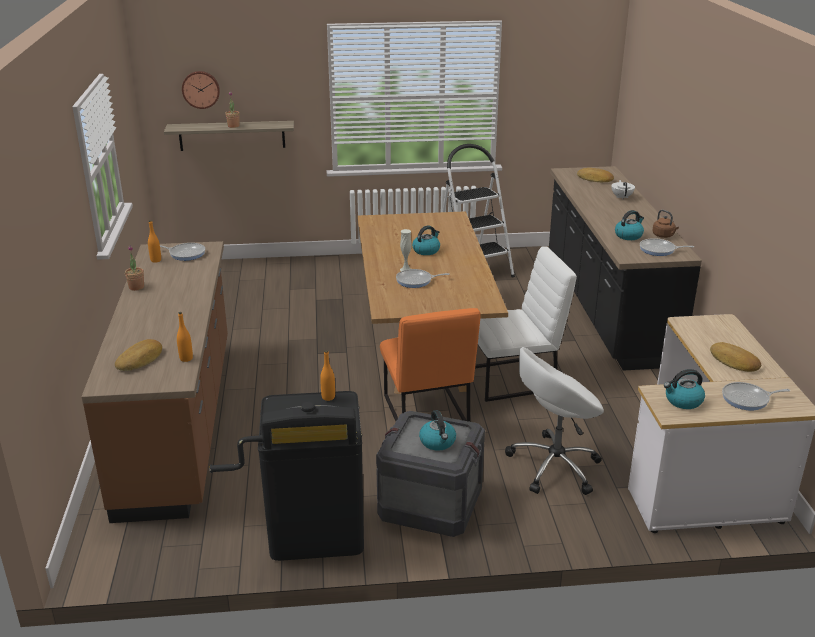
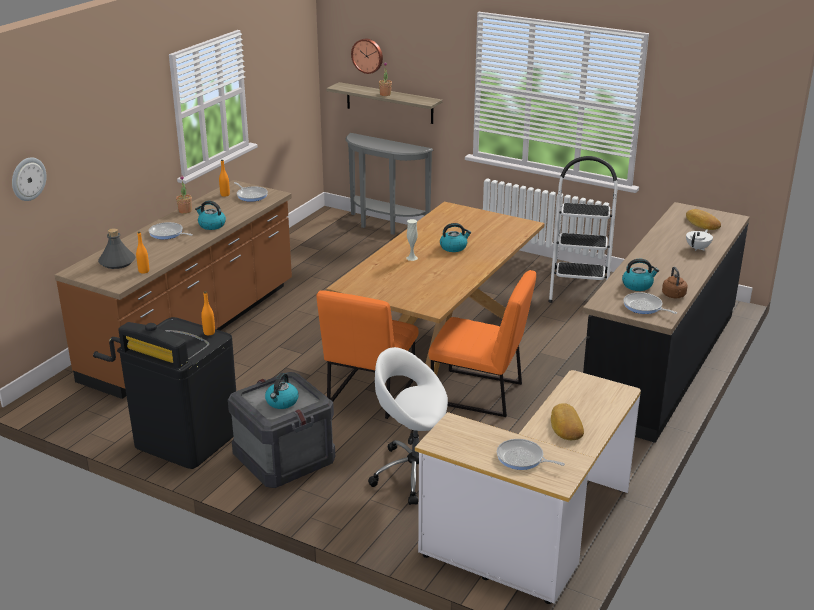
camera: 35 degrees right, 0 degrees up
(24, 283) = (28, 179): none -> wall clock
(140, 359) = (117, 262): bread -> grey bottle
(244, 264) = (384, 226): none -> grey console table
(416, 281) = (405, 270): frying pan -> frying pan (167, 234)
(513, 379) = (479, 393): white chair -> orange chair
(683, 401) = (463, 437): kettle -> kettle (211, 225)

